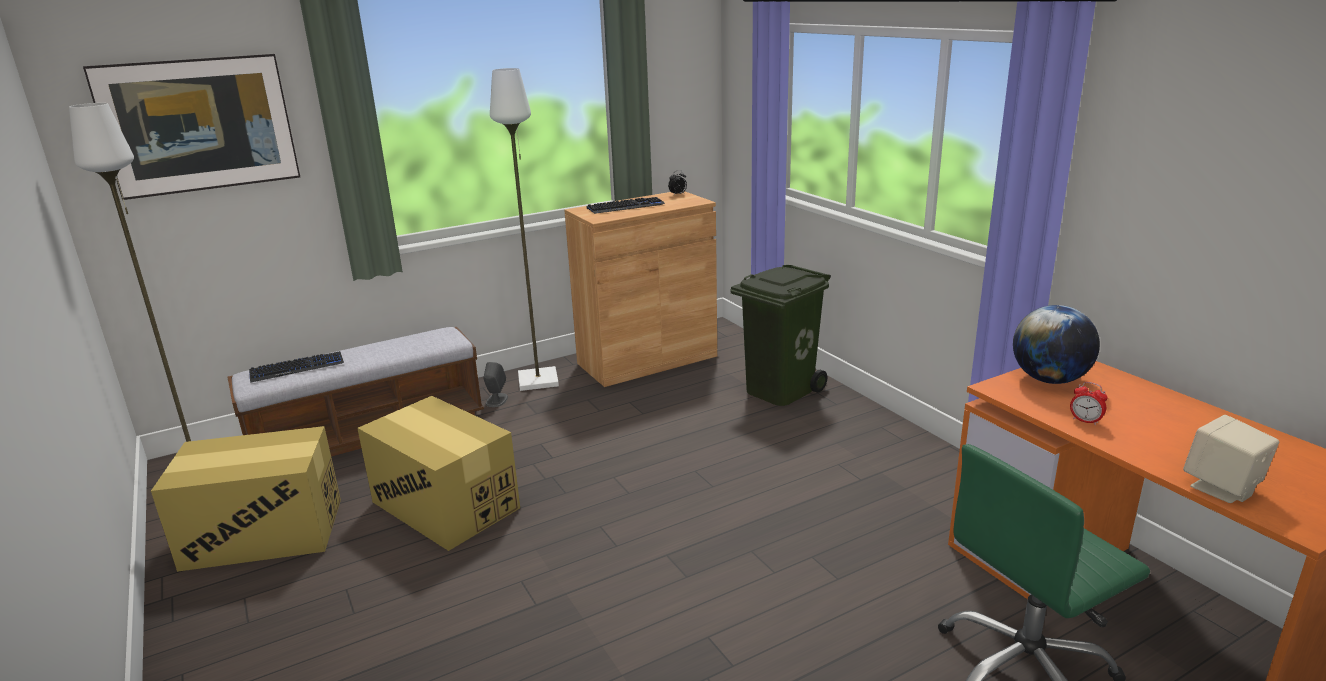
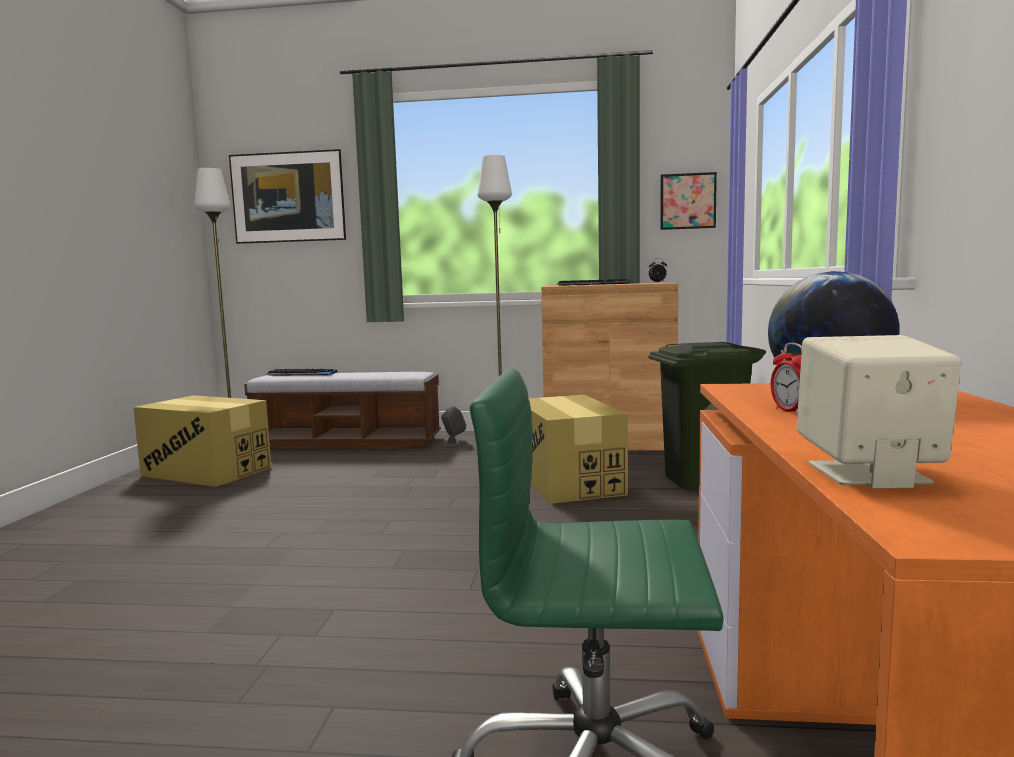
camera: 35 degrees right, 15 degrees down
(445, 505) = (319, 483): cardboard box -> cardboard box (568, 482)
(685, 100) = (687, 201): none -> picture

